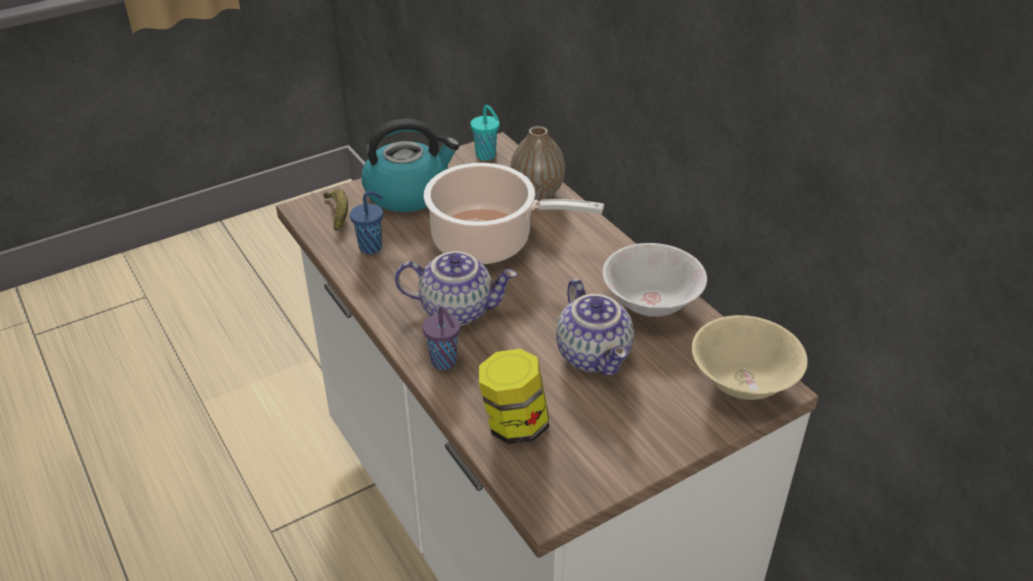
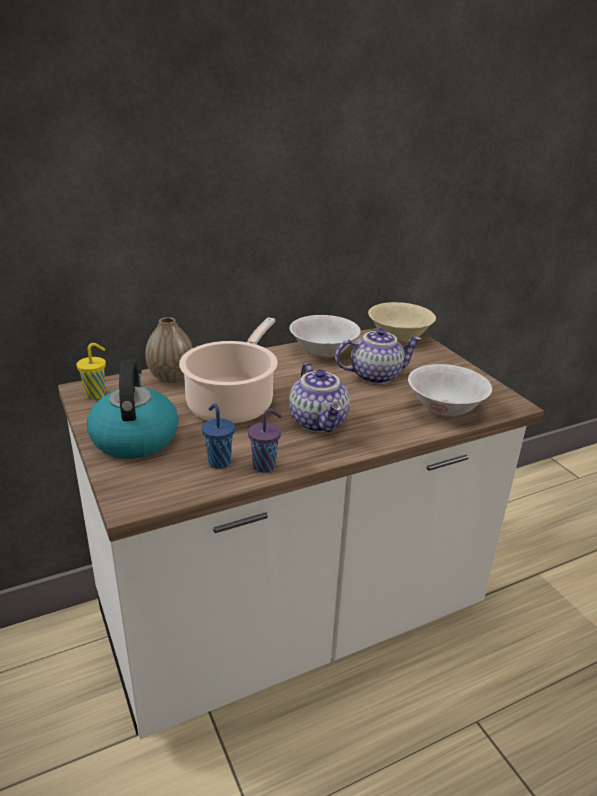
camera: 85 degrees left, 10 degrees down
(338, 214) = (151, 481): banana -> none
(444, 362) = (383, 431): purple cup -> purple cup (265, 466)
(457, 309) = (319, 422): teapot -> teapot turned 150 degrees clockwise
(486, 156) = (96, 394): turquoise cup -> yellow cup
(514, 425) = (445, 409): jar -> white bowl

